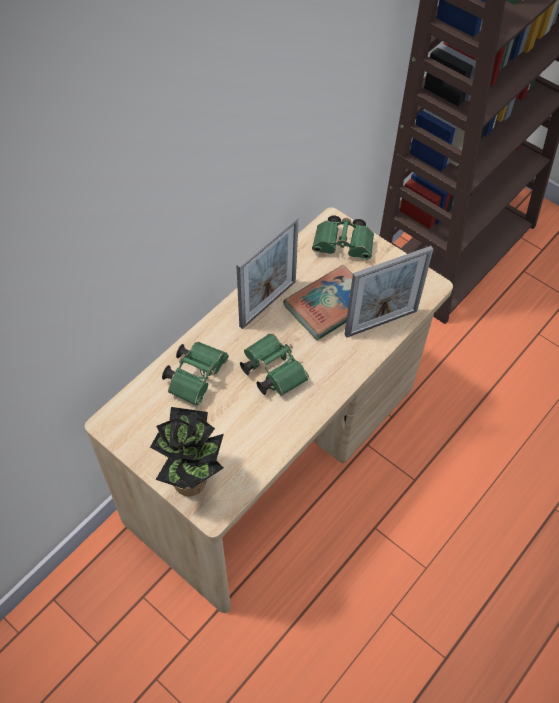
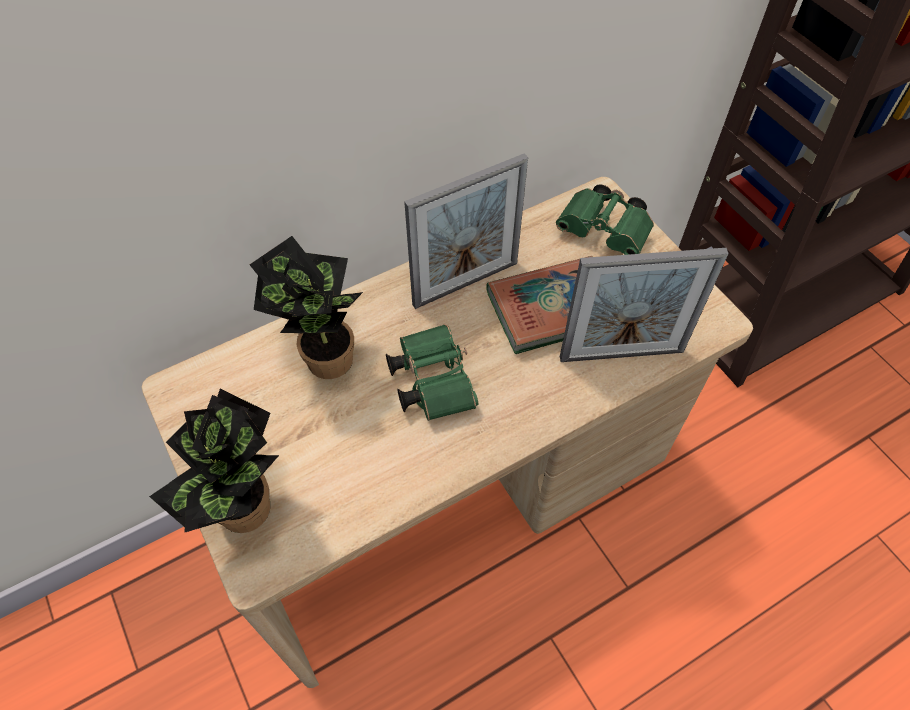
camera: 20 degrees right, 0 degrees up
(196, 376) = (323, 357): green binoculars -> potted plant

